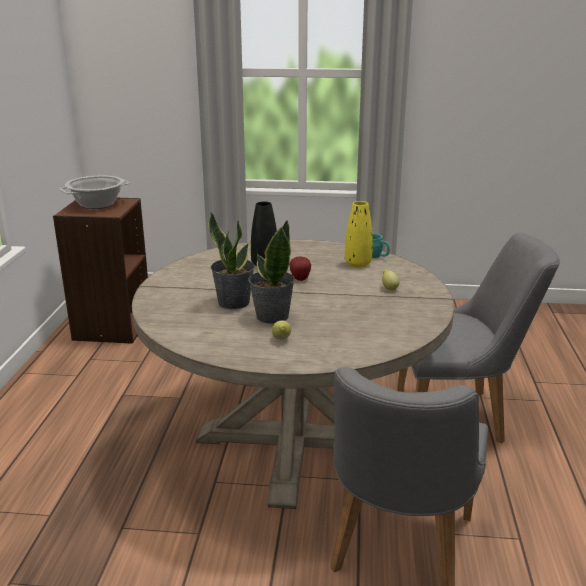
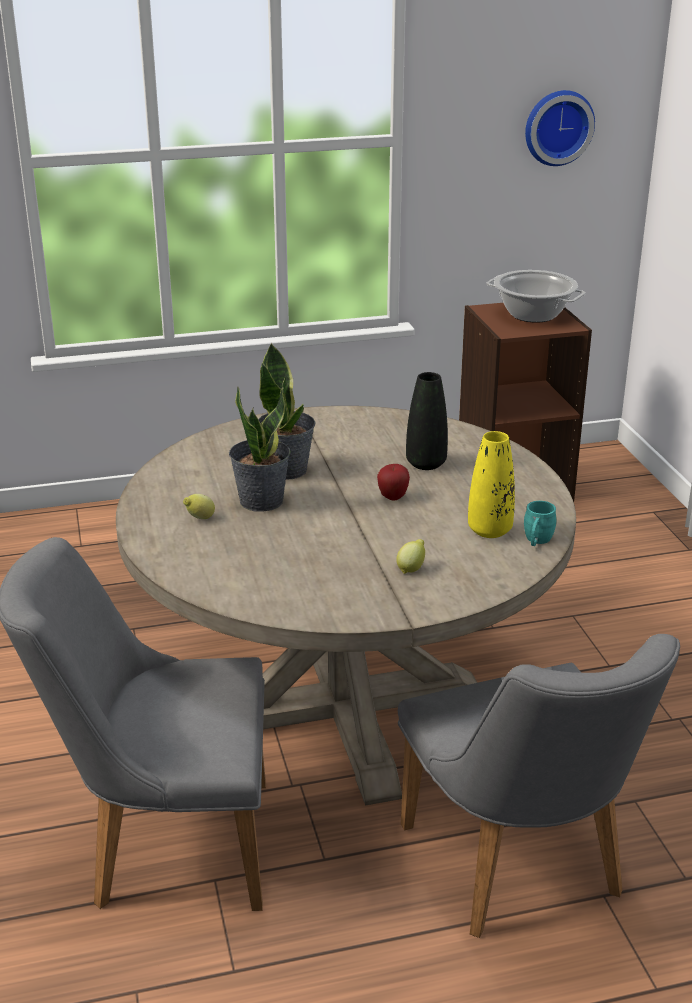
camera: 70 degrees right, 5 degrees up
(40, 83) = (557, 127): none -> wall clock

